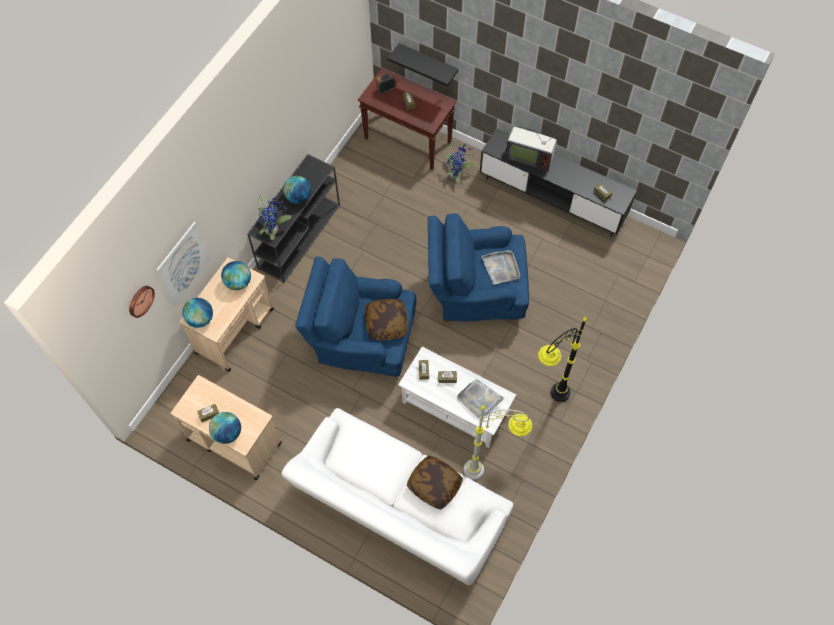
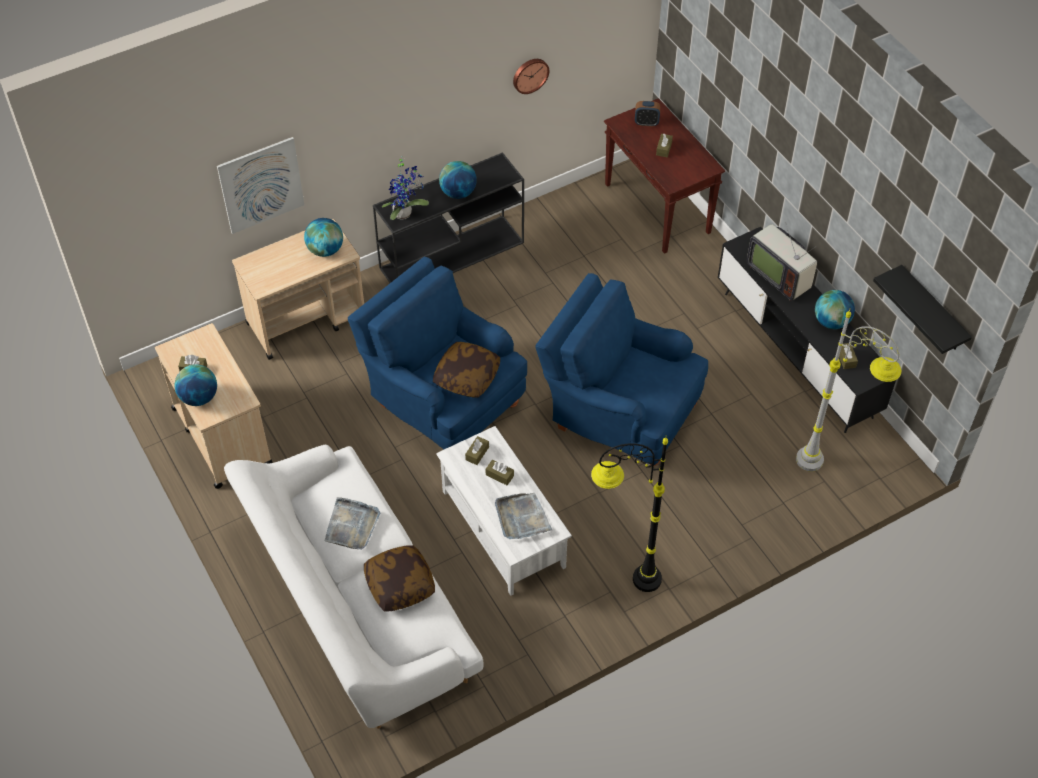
camera: 30 degrees right, 10 degrees down
(140, 300) = (181, 192): wall clock -> wall clock (530, 75)
(200, 319) = (257, 268): globe -> globe (831, 322)
(428, 63) = (706, 105): black shelf -> black shelf (932, 310)
(456, 174) = (692, 271): potted plant -> none
(491, 471) = (494, 623): grey floor lamp -> grey floor lamp (830, 471)
(501, 268) = (652, 382): grey tray -> grey tray (352, 525)

